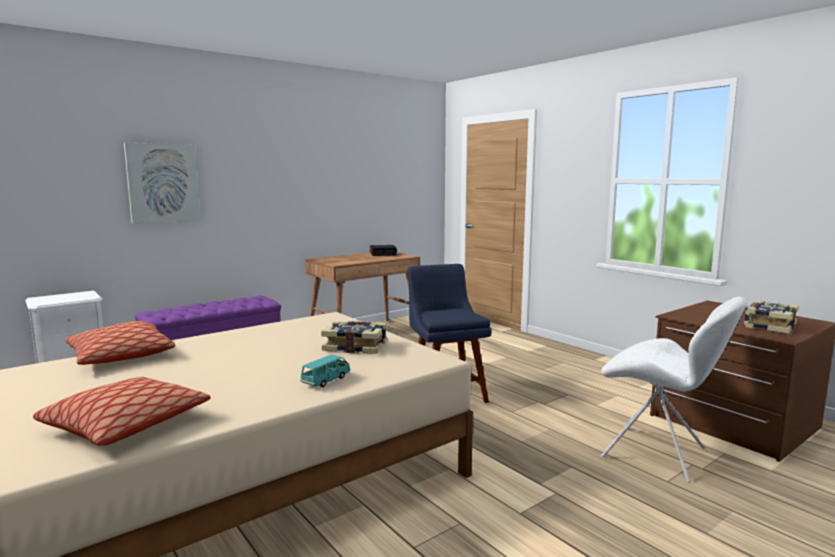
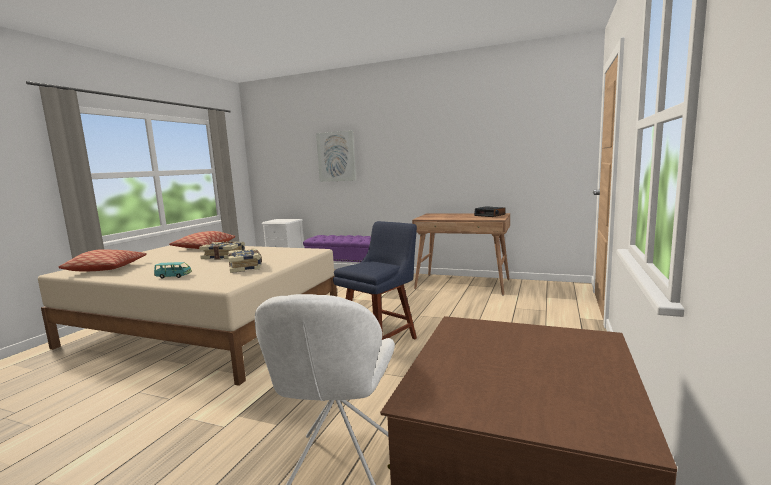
camera: 60 degrees right, 0 degrees up
(768, 326) = (495, 386): book -> book (224, 256)

